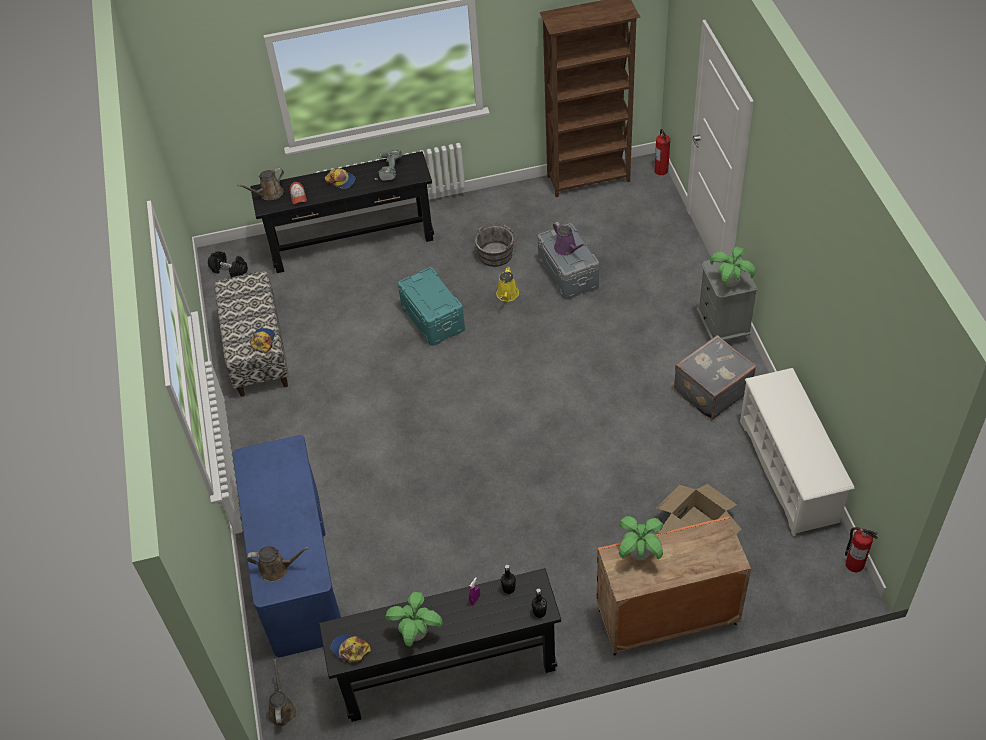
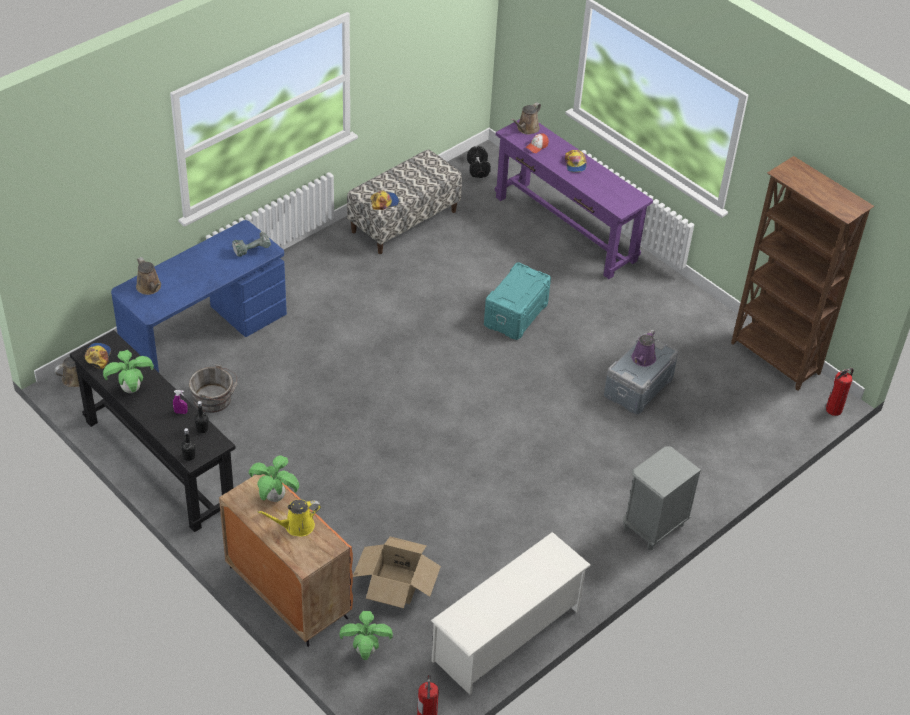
camera: 55 degrees right, 5 degrees down
(269, 194) = (526, 129): brown watering can -> brown watering can turned 75 degrees counterclockwise
(352, 242) = (565, 228): black console table -> purple console table
(387, 170) = (611, 187): power drill -> power drill (251, 248)
(497, 253) = (625, 328): grey bucket -> grey bucket (214, 399)
(507, 295) = (580, 354): yellow watering can -> yellow watering can (296, 526)
(711, 390) = (567, 543): grey suitcase -> none
(730, 283) = (654, 475): potted plant -> potted plant (365, 651)

